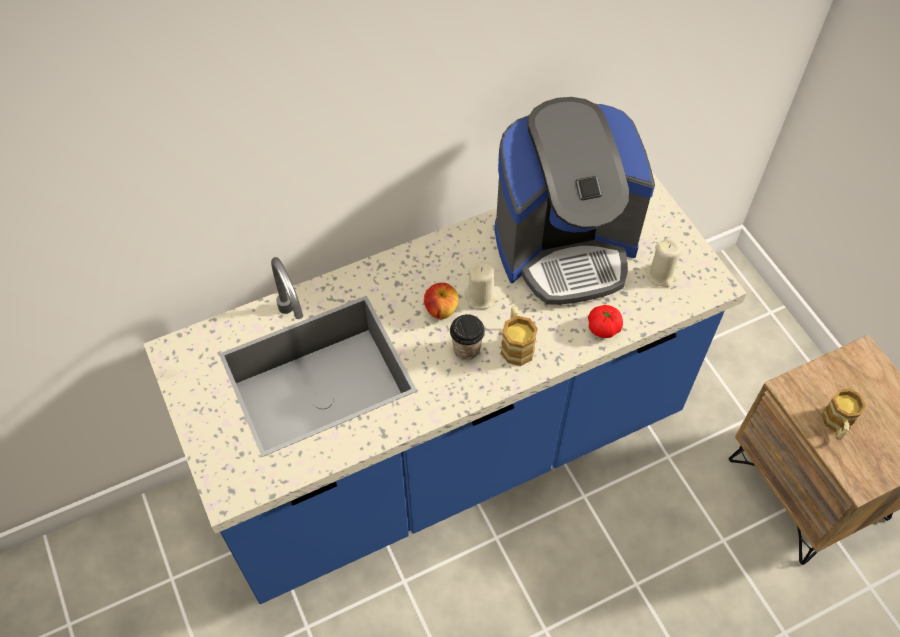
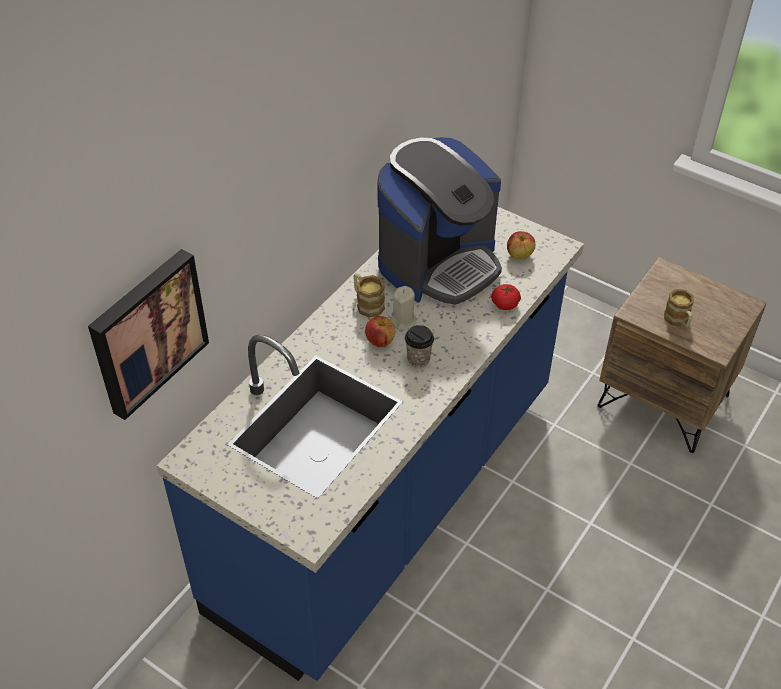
camera: 30 degrees left, 10 degrees down
(130, 216) = (147, 331): none -> picture
(516, 344) = (451, 340): mug -> mug (367, 303)
(661, 275) = (519, 255): beige candle -> apple

